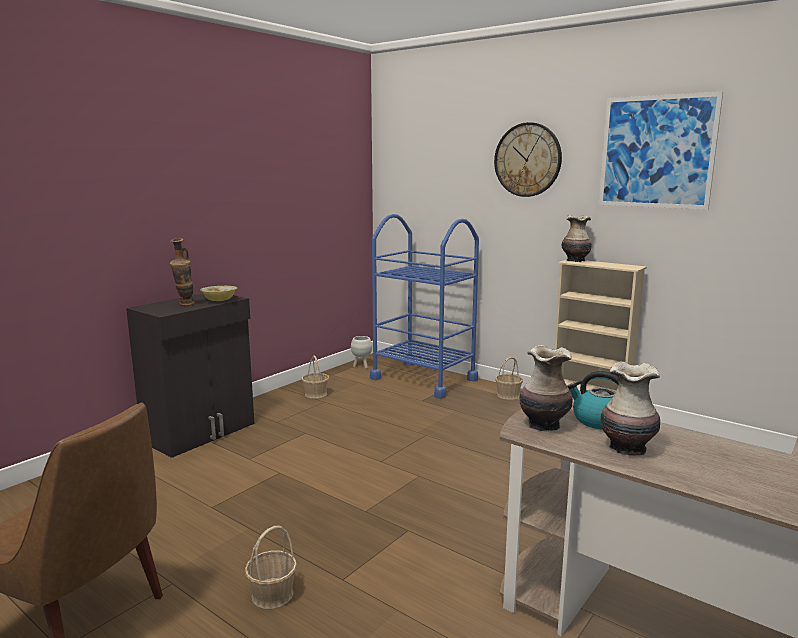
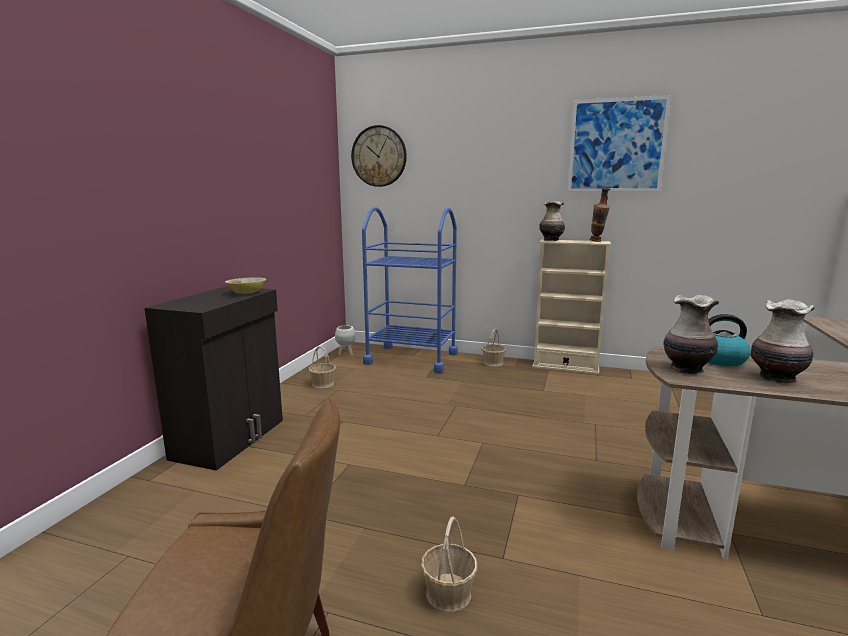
camera: 20 degrees left, 0 degrees up
(185, 305) = (215, 300): vase -> vase (597, 241)
(527, 160) = (500, 155): wall clock -> wall clock (379, 156)

